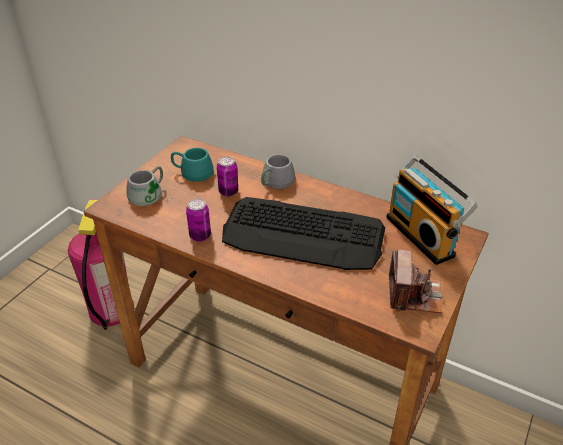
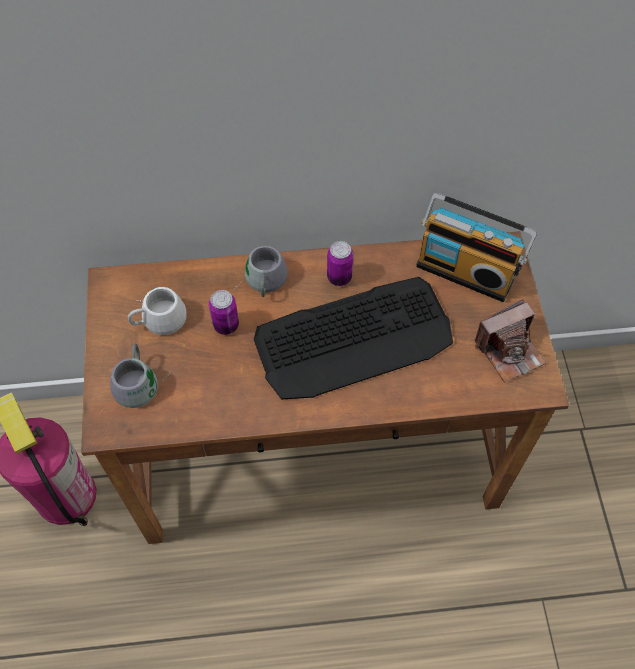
camera: 35 degrees left, 20 degrees up
(193, 170) = (157, 316): turquoise mug -> white mug
(200, 236) = (250, 405): can -> can (339, 277)
(413, 295) = (509, 351): camera -> camera turned 90 degrees clockwise

